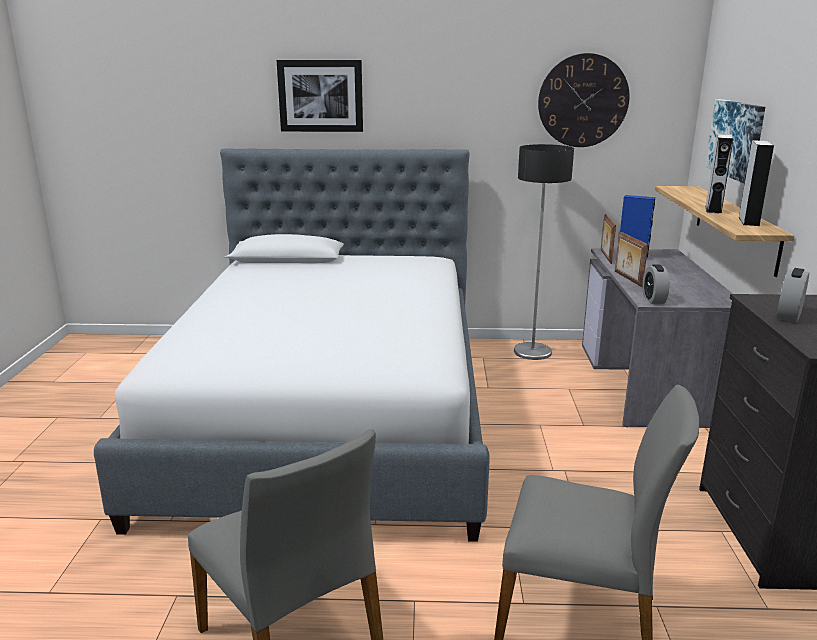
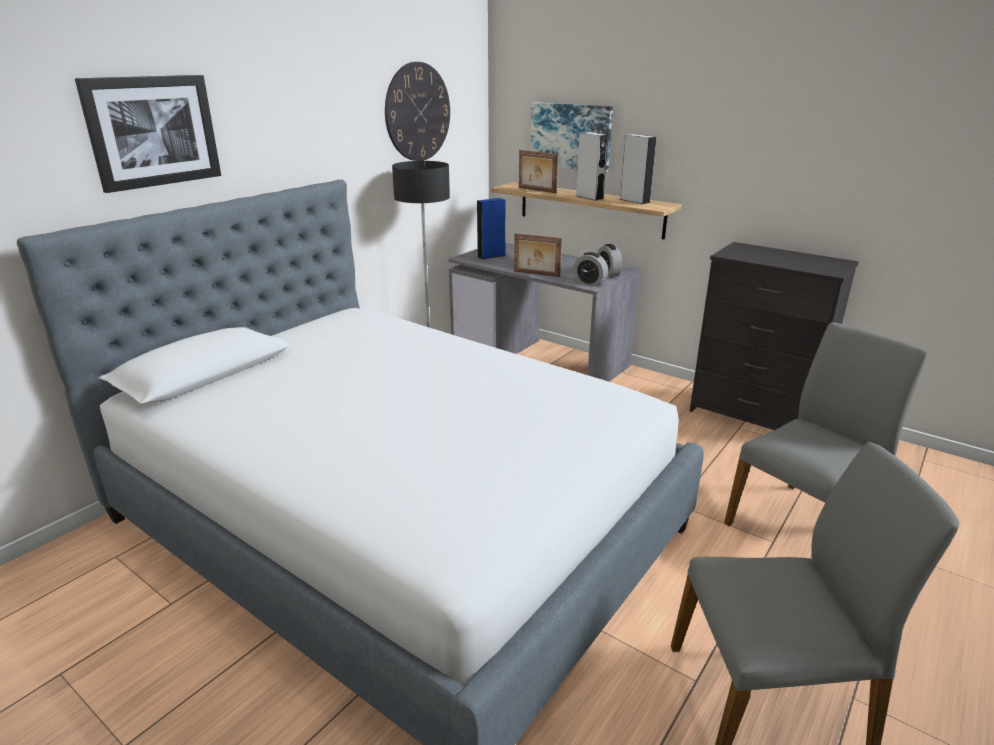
camera: 55 degrees left, 5 degrees up
(605, 257) = (477, 262): picture frame -> picture frame (536, 190)
(788, 315) = (767, 258): alarm clock -> alarm clock (608, 273)

